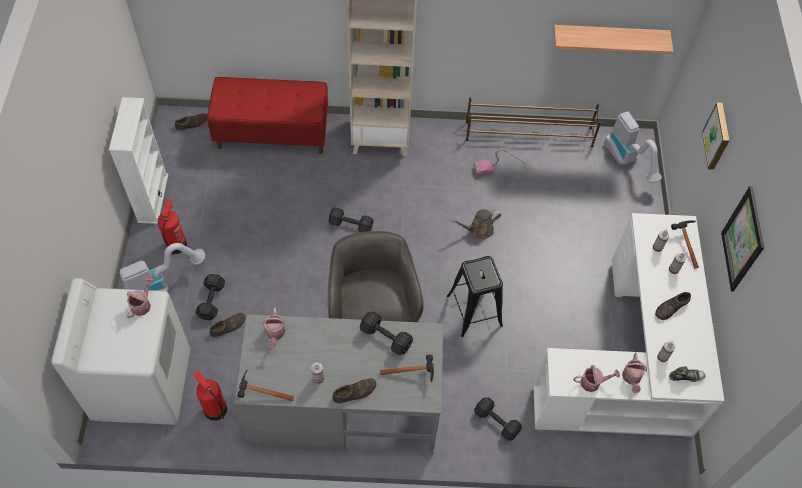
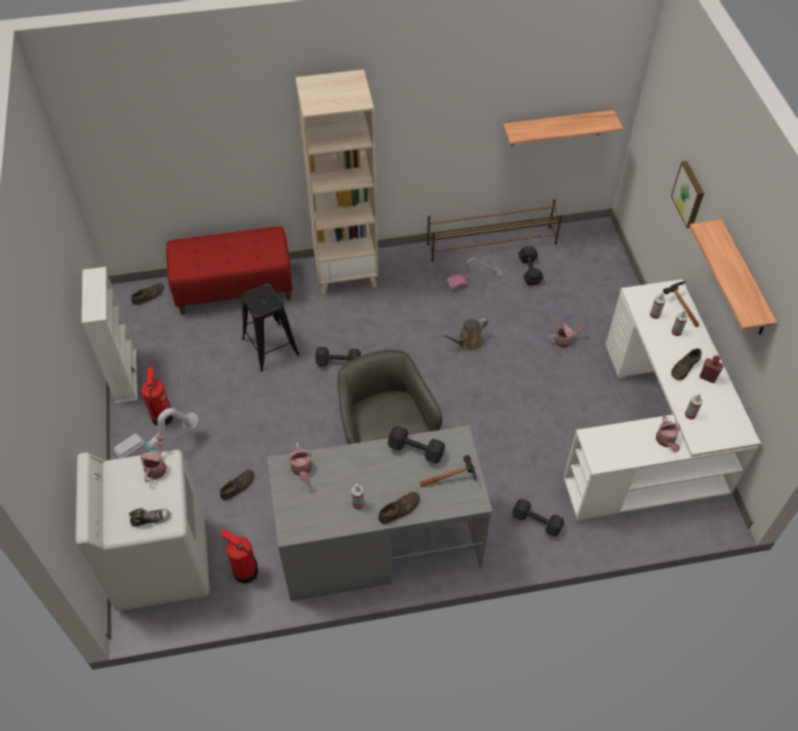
camera: 10 degrees left, 5 degrees down
(212, 300) = (214, 464): black dumbbell -> black dumbbell (530, 270)
(259, 393) = (302, 531): hammer -> none
(474, 311) = (485, 420): black stool -> black stool (270, 347)
(593, 382) = (630, 453): watering can -> watering can (565, 340)
(627, 161) = (594, 251): vacuum cleaner -> none
(686, 376) = (718, 428): shoe -> shoe (151, 519)
(691, 323) = (707, 377): none -> red bottle
(742, 239) = (743, 280): picture -> shelf

